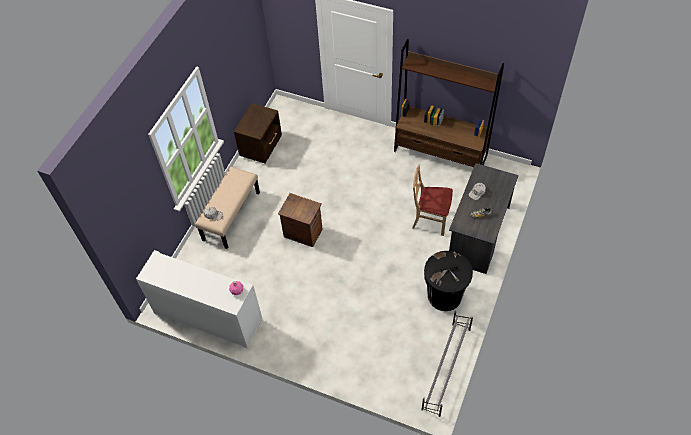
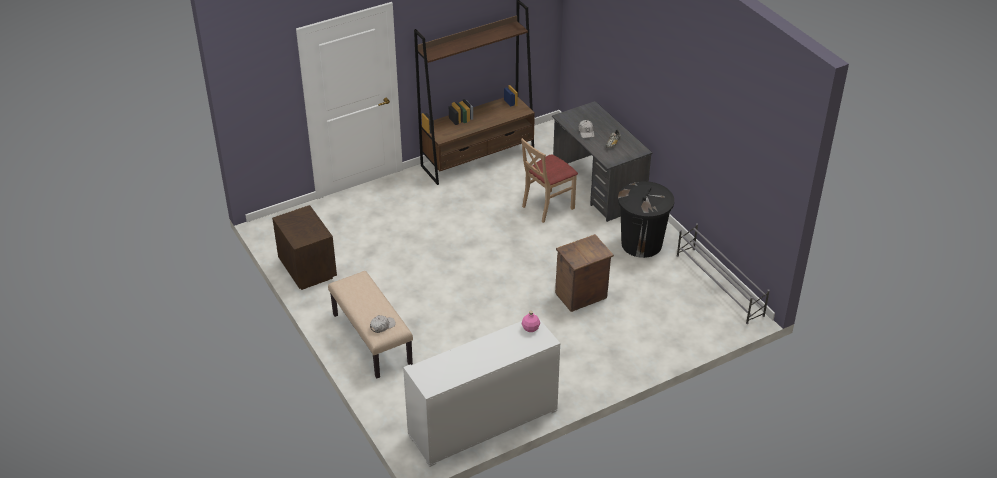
camera: 55 degrees left, 15 degrees down
(303, 233) = (461, 297): crate -> crate (581, 296)

